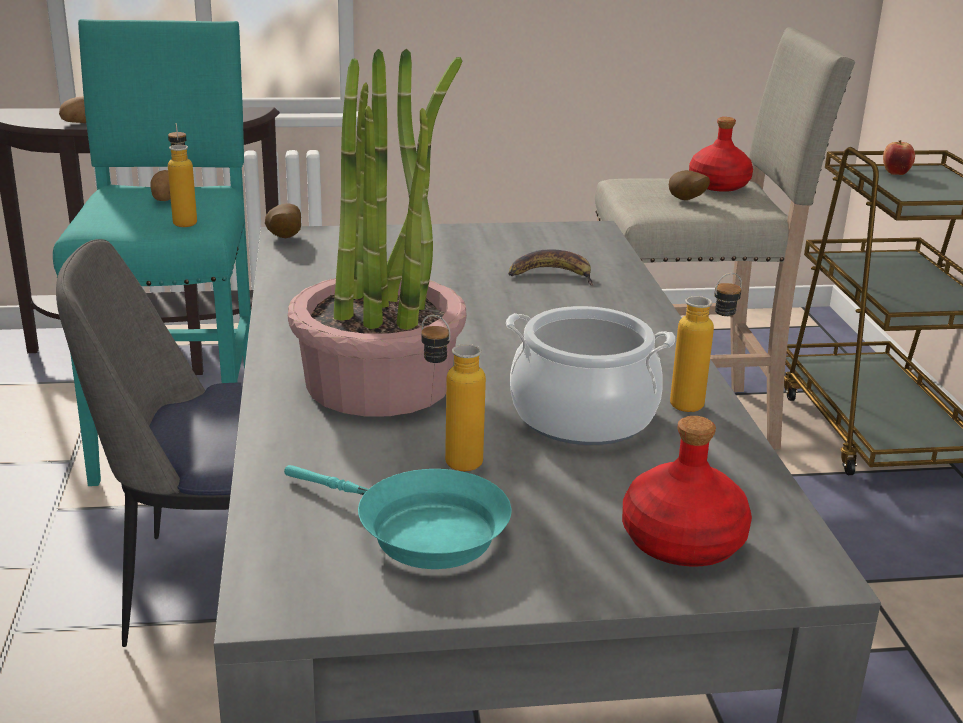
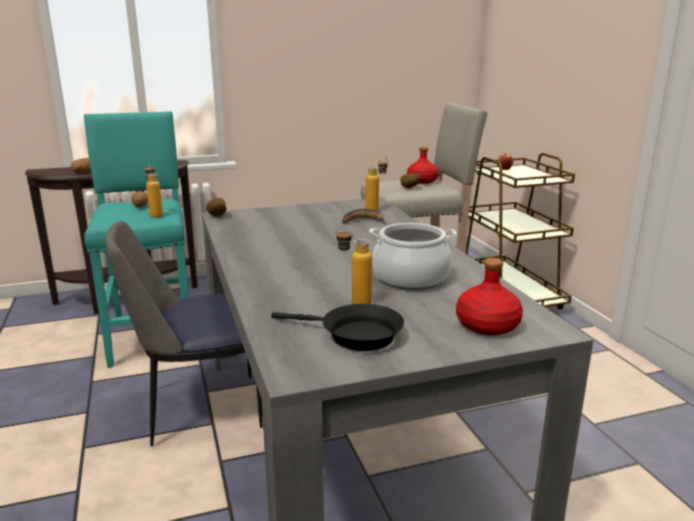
camera: 10 degrees left, 5 degrees down
(380, 381) = (299, 273): potted plant -> none
(420, 531) = (354, 335): turquoise frying pan -> black frying pan
(699, 403) = (464, 267): bottle -> bottle (376, 210)

